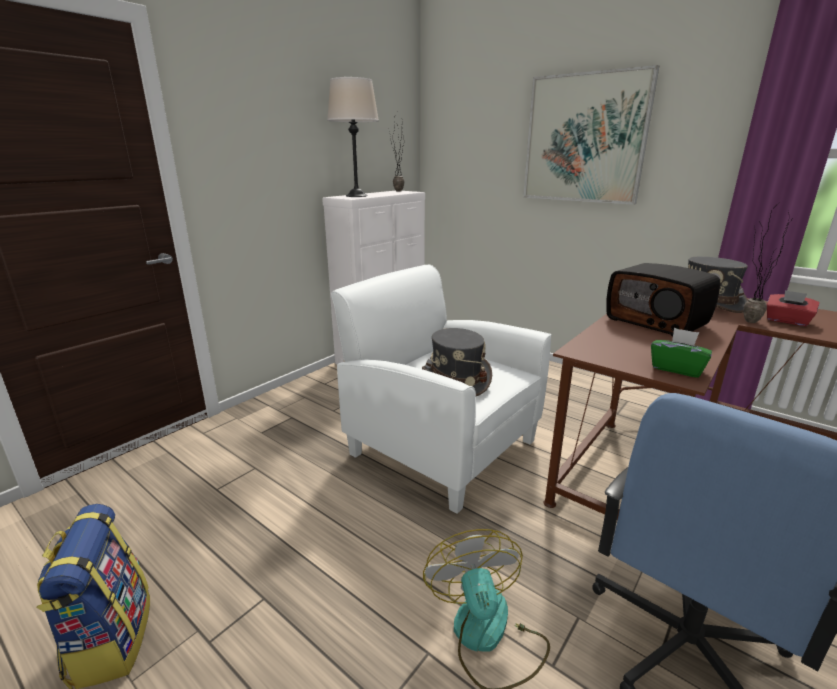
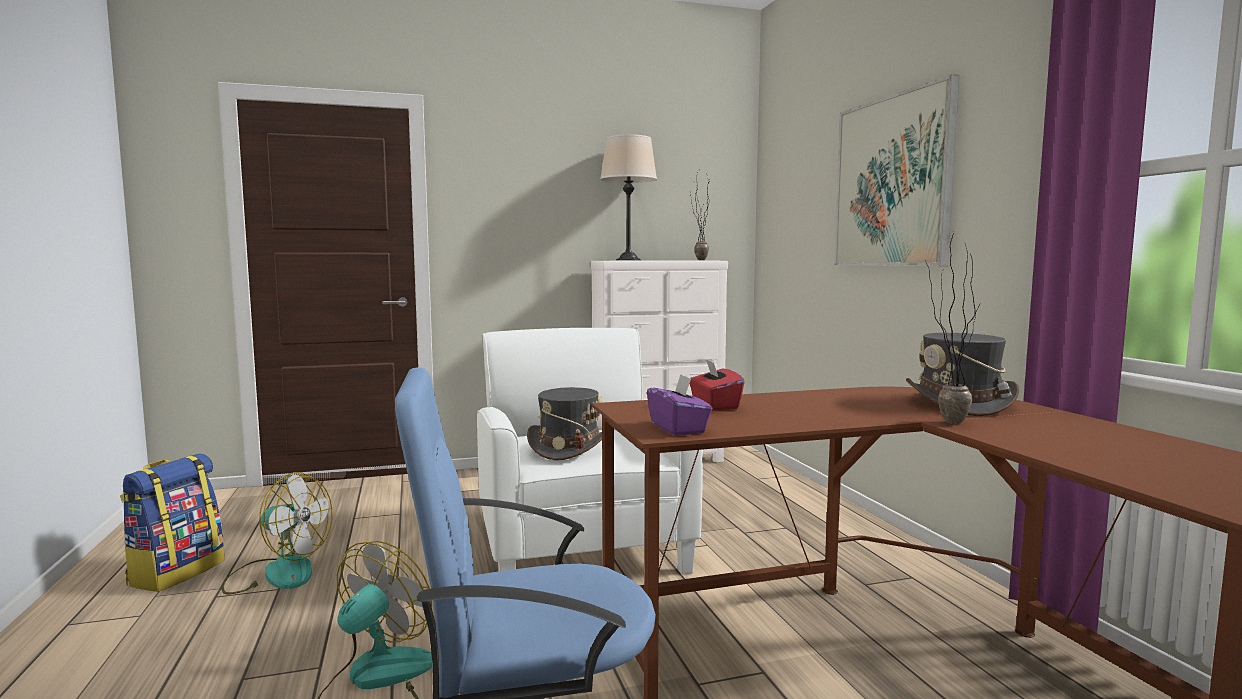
camera: 35 degrees right, 15 degrees down
(234, 582) = (277, 573): none -> fan
(657, 321) = (804, 404): radio -> none
(676, 368) = (678, 429): green tissue box -> purple tissue box
(787, 321) = (1024, 430): red tissue box -> red tissue box (714, 405)

